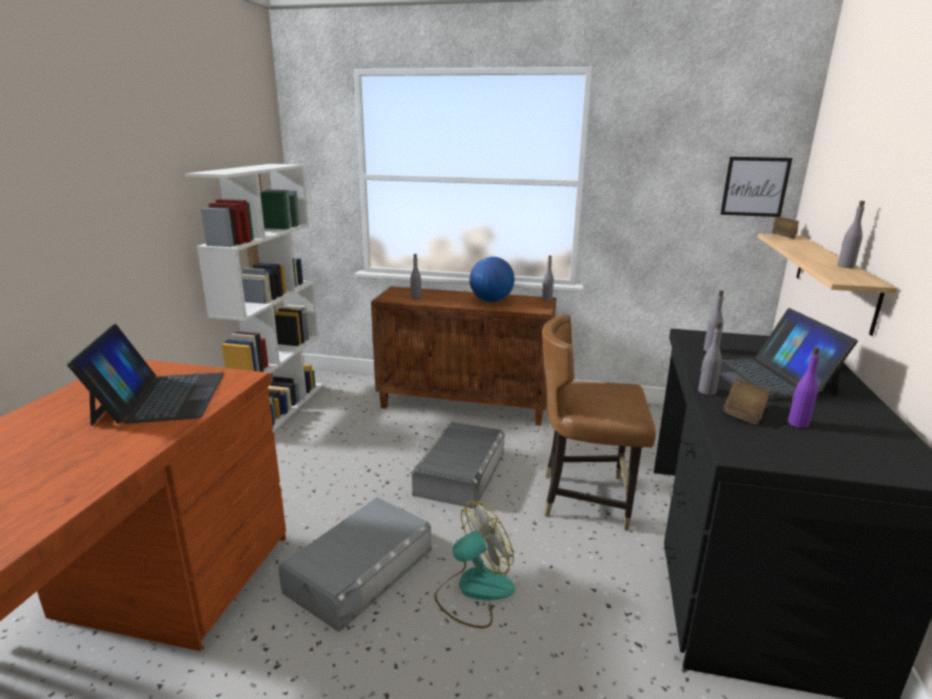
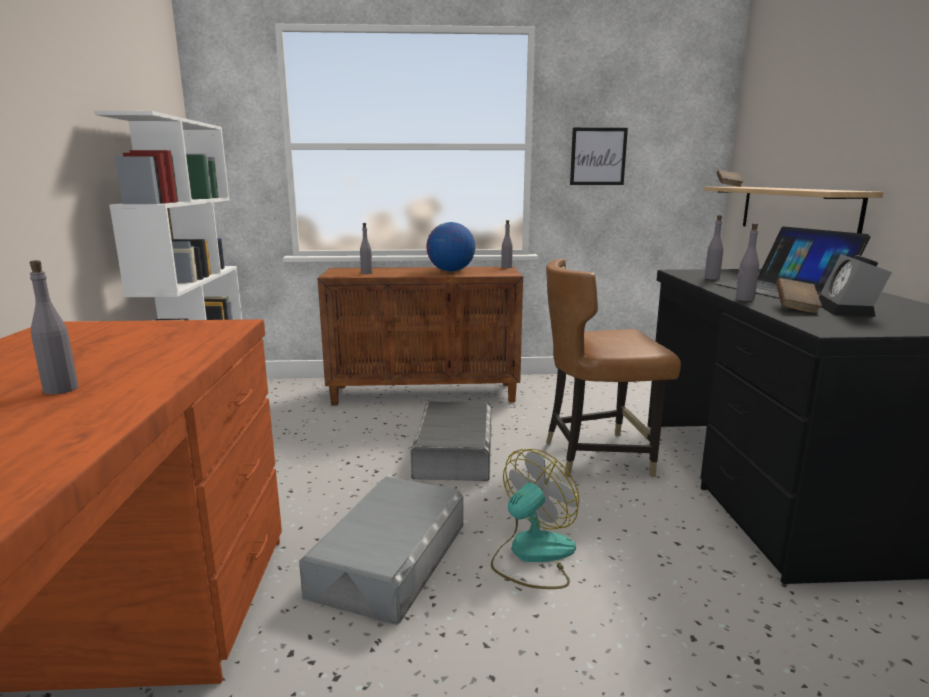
camera: 15 degrees left, 5 degrees down
(160, 397) = (135, 345): laptop -> none
(755, 186) = (692, 145): picture -> picture (598, 156)
(797, 423) = (848, 310): purple bottle -> alarm clock
(845, 266) = (817, 189): grey bottle -> grey bottle (60, 389)

